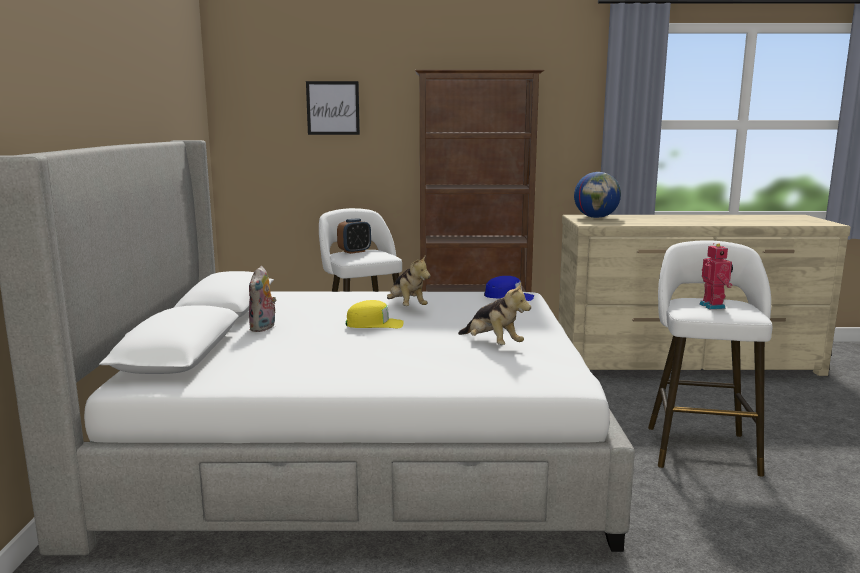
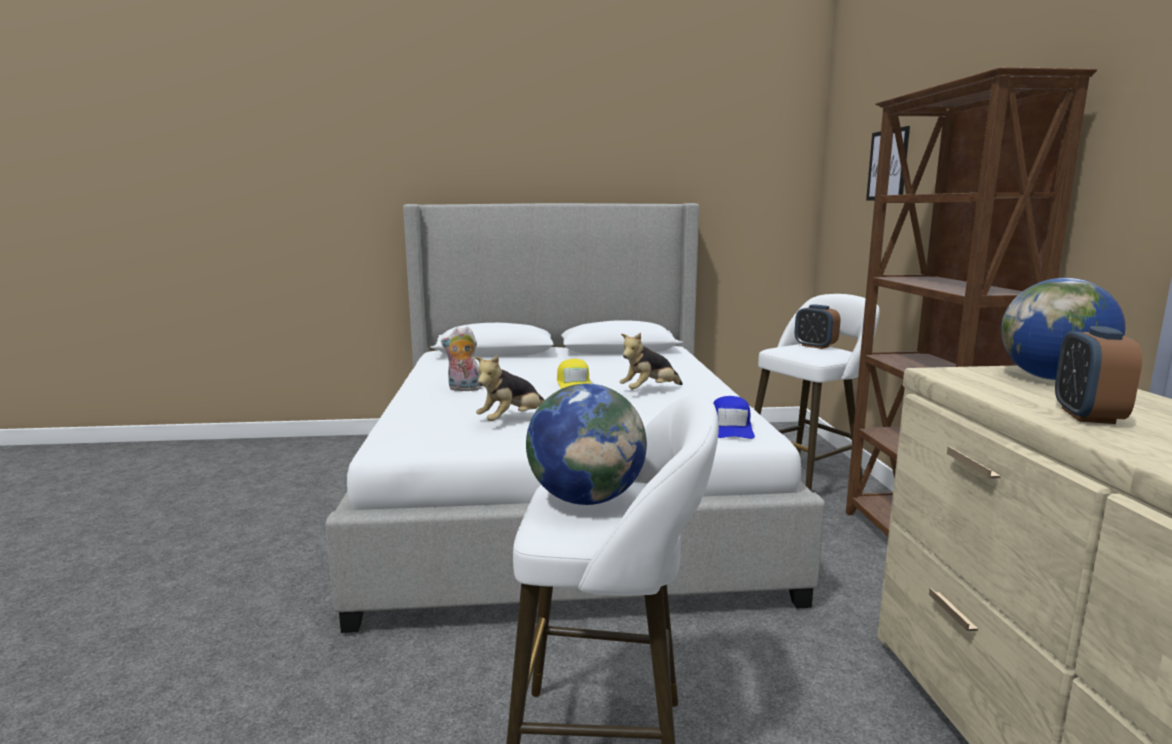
camera: 85 degrees right, 0 degrees up
(263, 328) = (561, 361): plush toy -> plush toy (463, 389)
(658, 221) = (1087, 415): none -> alarm clock
(713, 306) = (586, 499): toy robot -> globe

